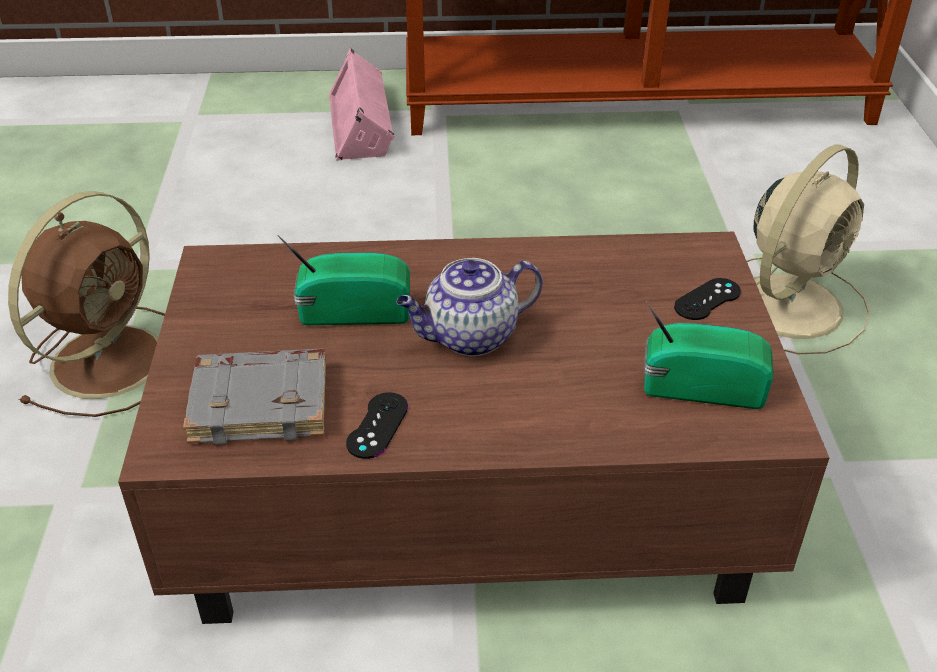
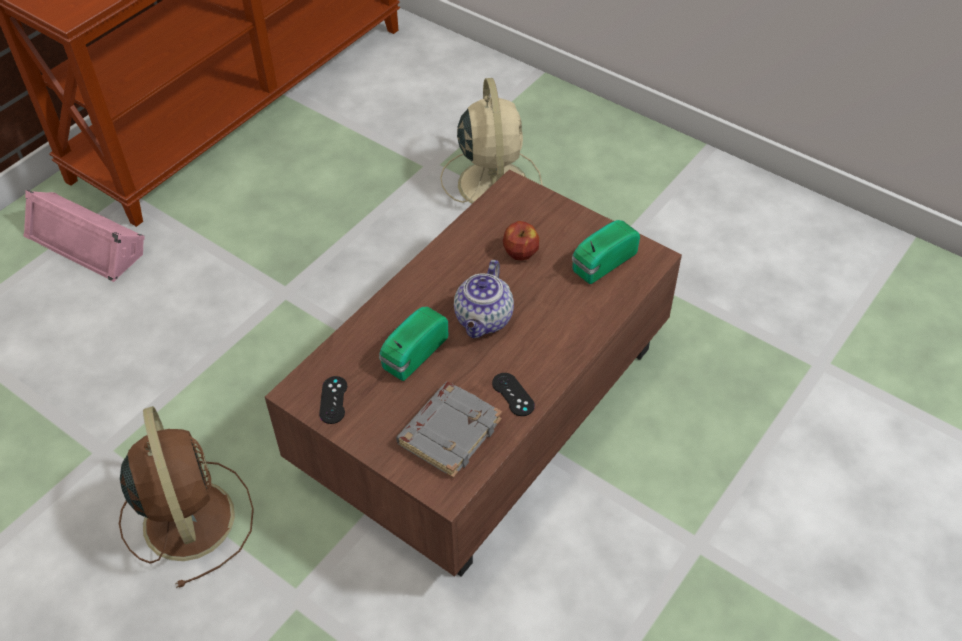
camera: 50 degrees left, 10 degrees up
(616, 308) = (520, 252): none -> apple
(707, 299) = (548, 216): black game controller -> black game controller (333, 400)

